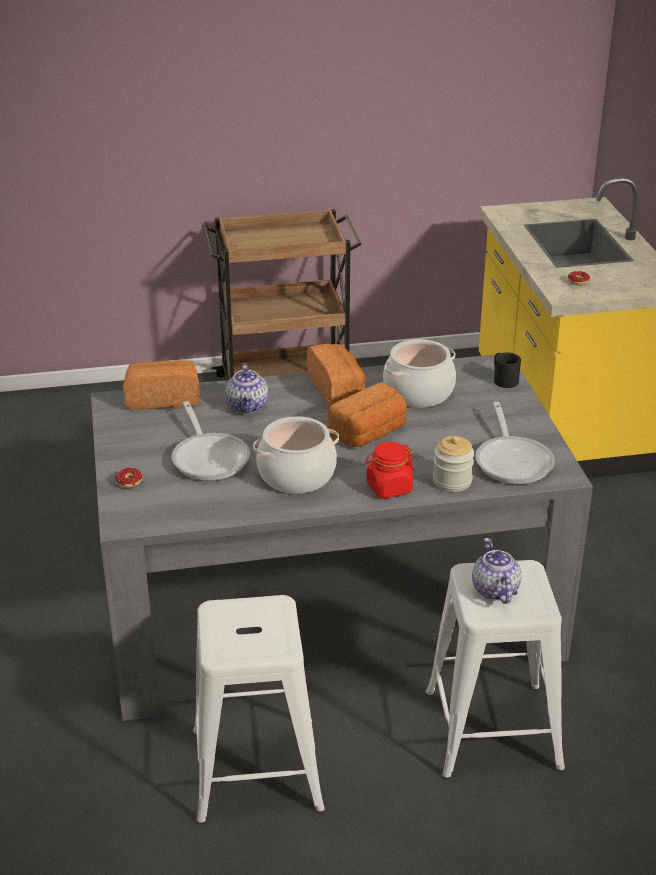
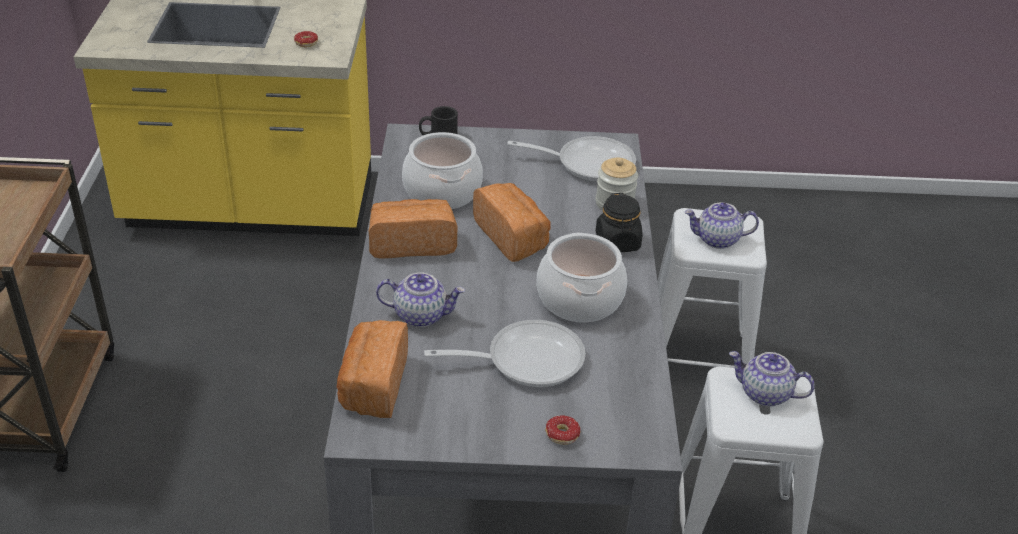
camera: 80 degrees left, 5 degrees up
(261, 629) = (764, 394): none -> teapot
(389, 488) = (617, 242): red jar -> black jar

